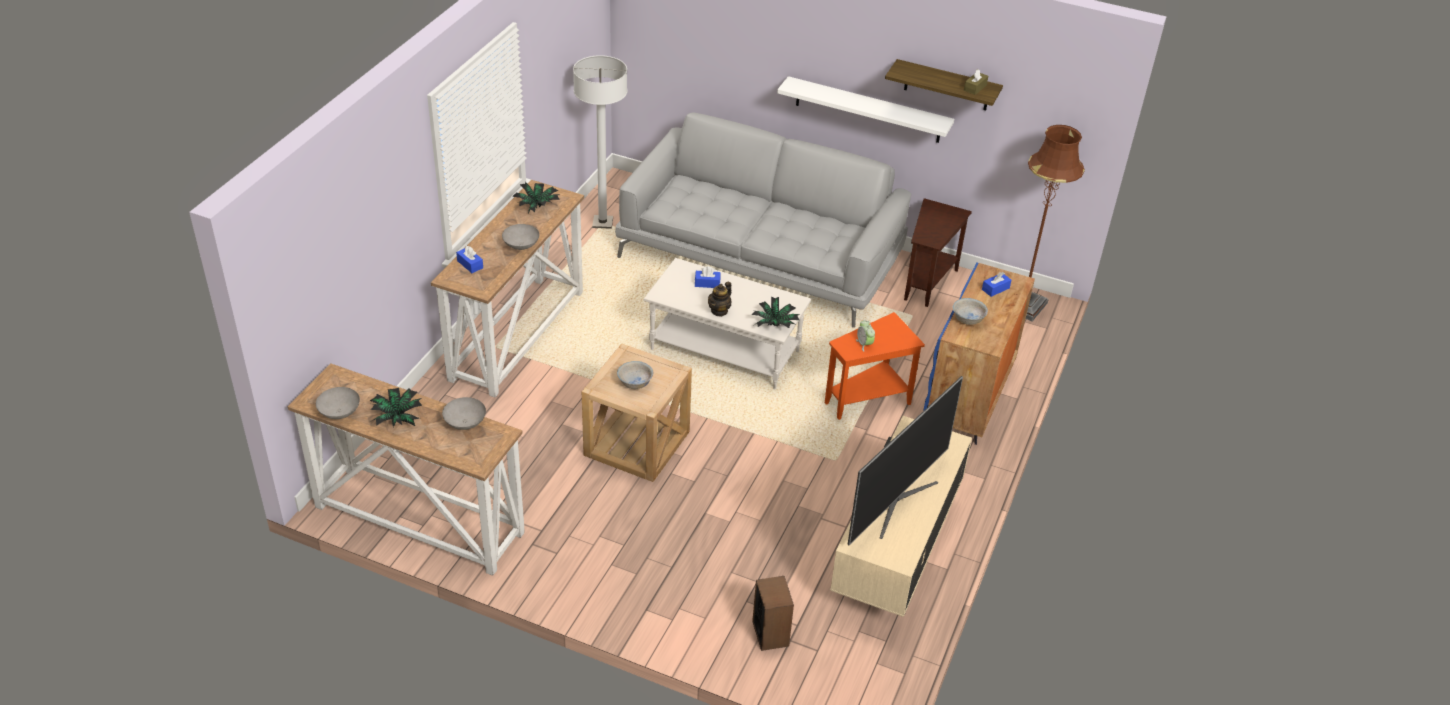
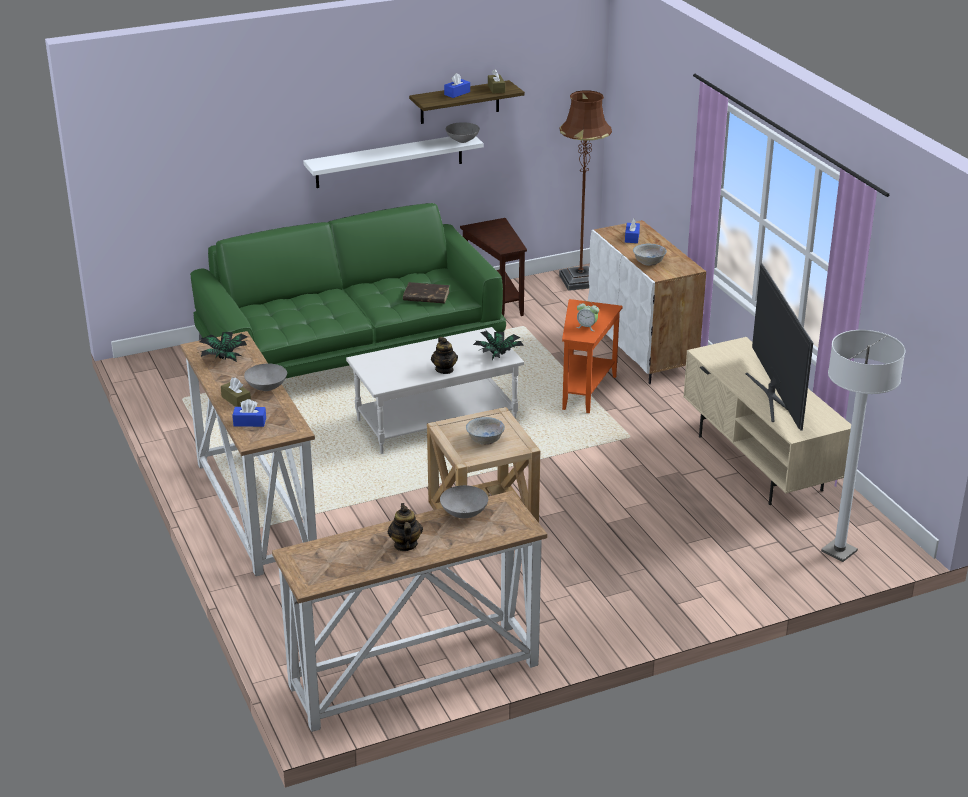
camera: 45 degrees left, 10 degrees down
(339, 413) = (353, 573): grey bowl -> grey bowl (463, 141)
(397, 417) = (405, 545): potted plant -> teapot
(490, 243) = (236, 400): none -> brown tissue box
(602, 223) = (181, 398): white floor lamp -> white floor lamp (839, 551)
(707, 283) = (402, 359): blue tissue box -> blue tissue box (457, 93)
(761, 256) = (351, 350): grey sofa -> green sofa
(770, 633) = (772, 557): speaker -> none
(810, 243) = (426, 296): none -> brown book
(969, 397) = (642, 350): blue cabinet -> white cabinet

